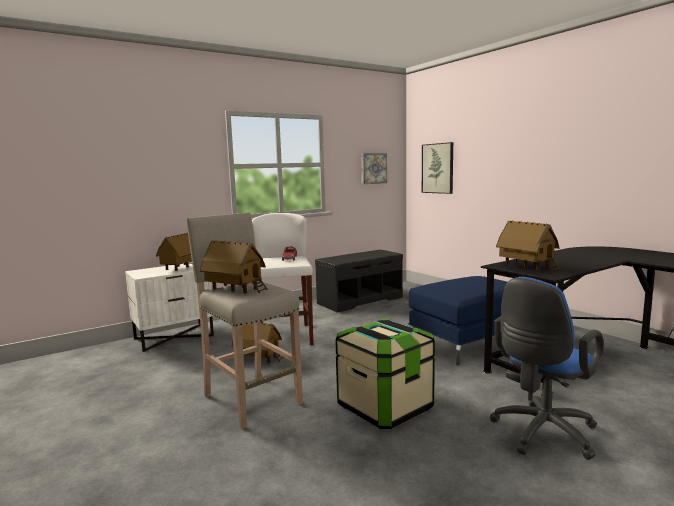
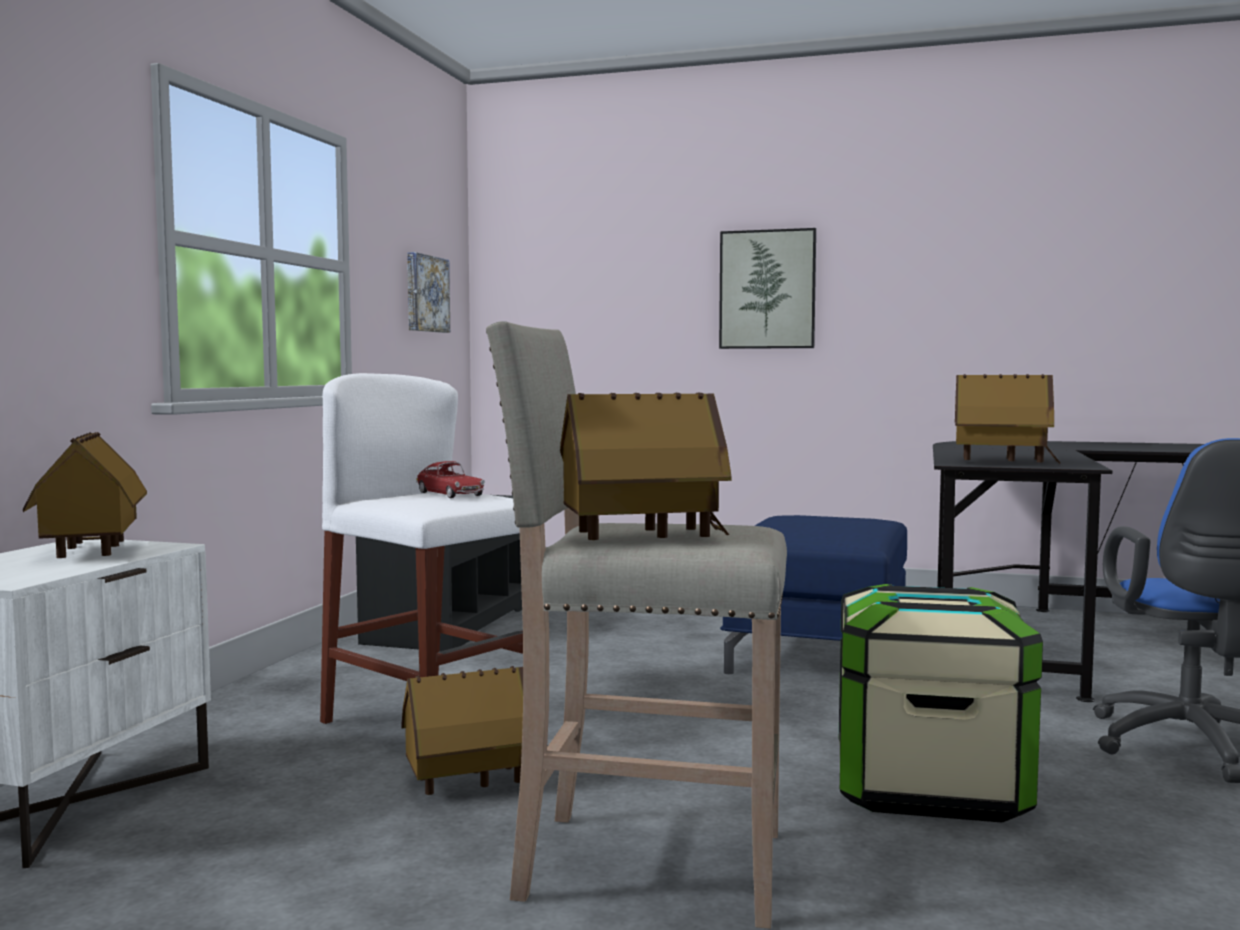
camera: 40 degrees left, 5 degrees down
(438, 168) = (568, 302): picture -> picture (767, 289)

